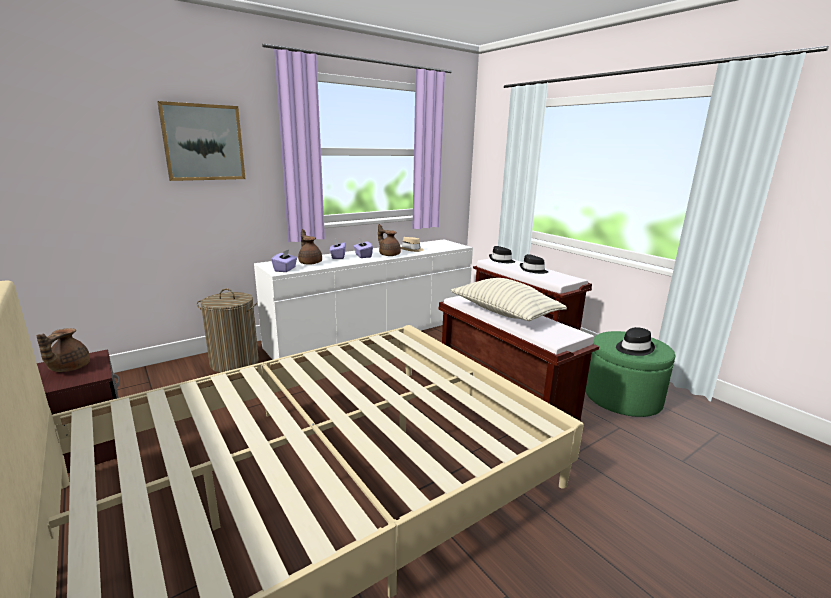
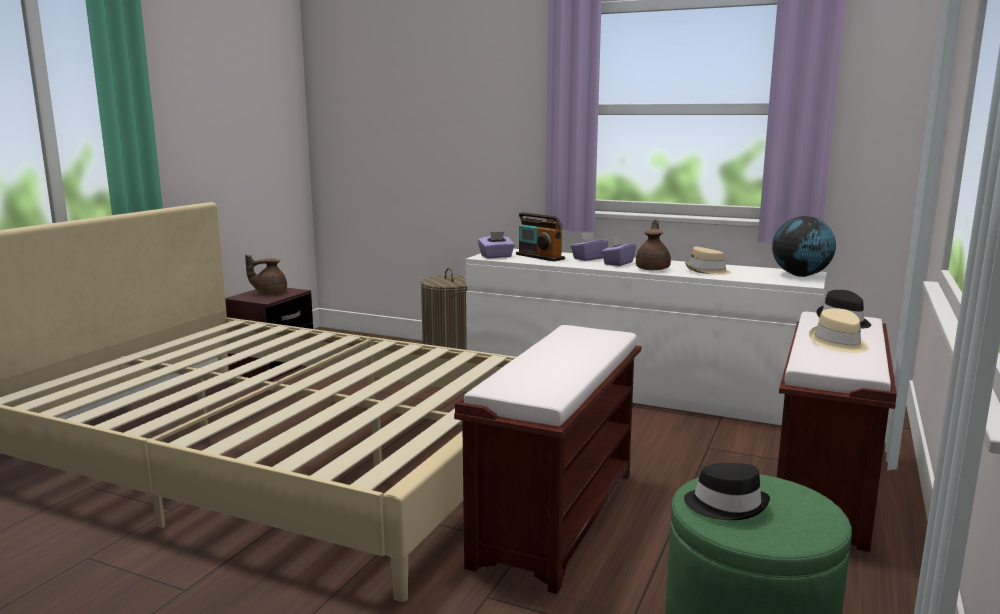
camera: 60 degrees right, 5 degrees down
(203, 142) = (474, 101): picture -> none
(310, 262) = (540, 257): brown teapot -> radio
(445, 243) = (800, 275): none -> globe
(504, 313) = (561, 355): pillow -> none
(533, 270) = (838, 343): black hat -> beige hat

